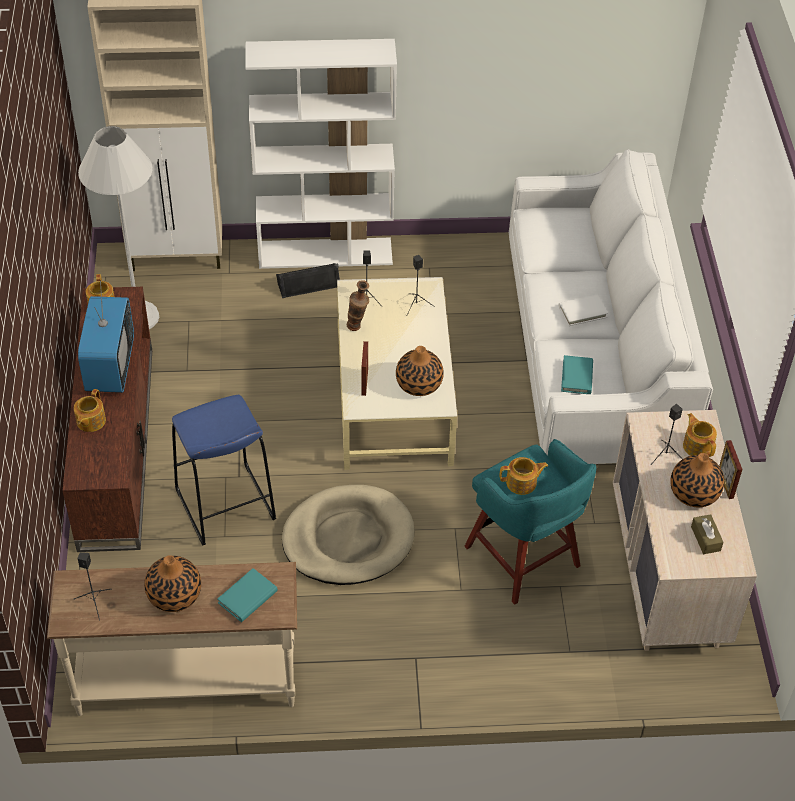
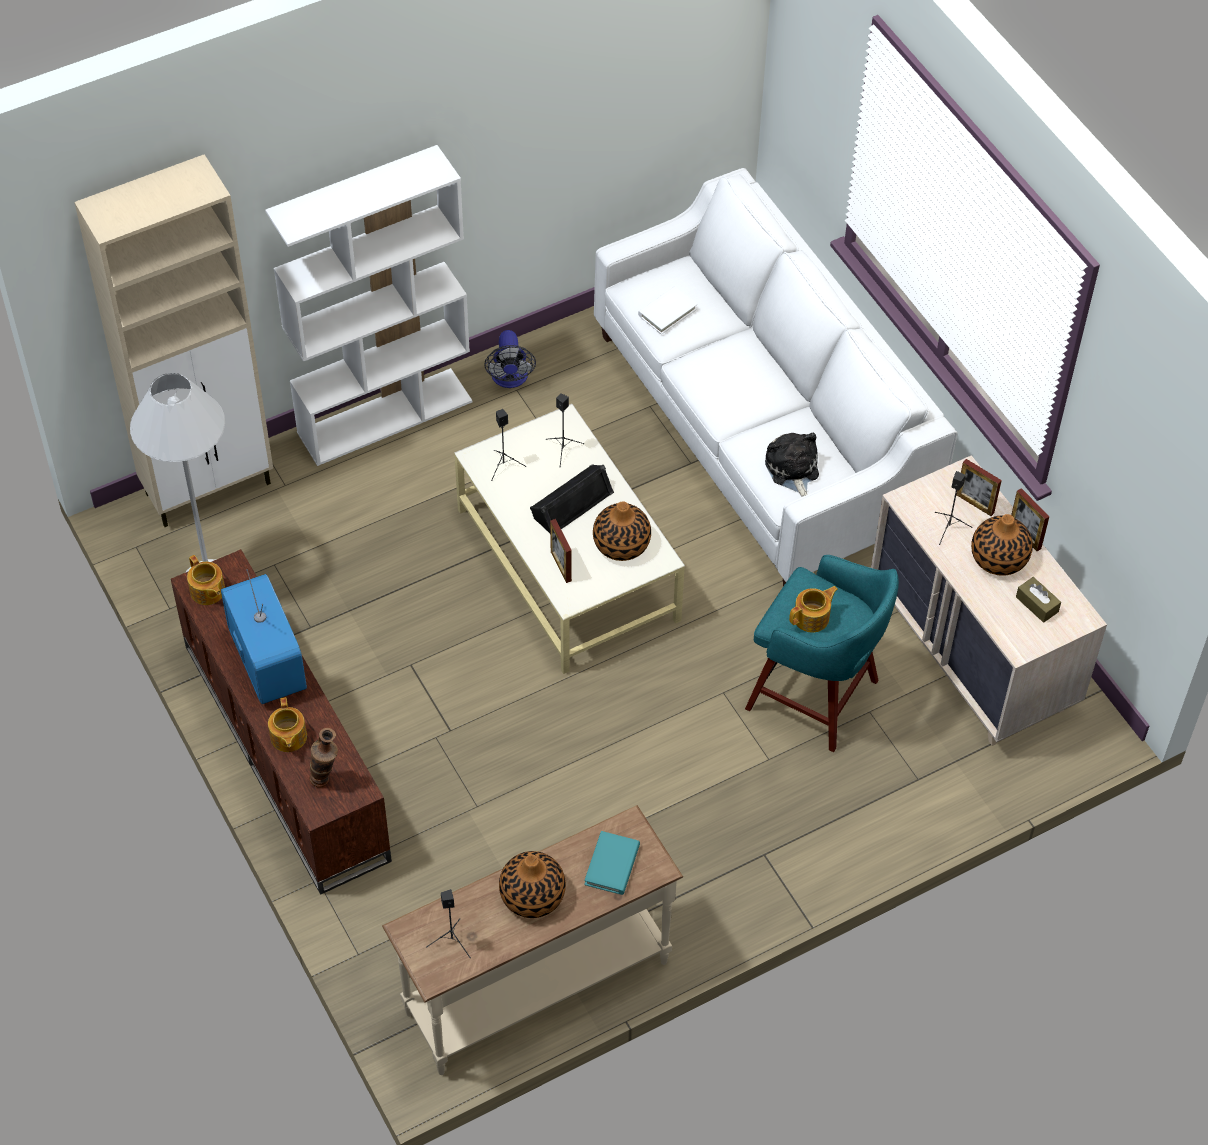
camera: 25 degrees left, 5 degrees up
(225, 505) = (455, 770): blue stool -> none
(308, 283) = (387, 462): black speaker -> black speaker (571, 503)
(348, 539) = (615, 752): beige dog bed -> none
(357, 328) = (514, 504): vase -> vase (326, 781)
(428, 259) = (510, 379): none -> fan
(577, 377) = (792, 470): turquoise book -> plush toy
(582, 312) = (756, 389): white book -> white book (667, 312)
(698, 445) = (975, 504): teapot -> picture frame

